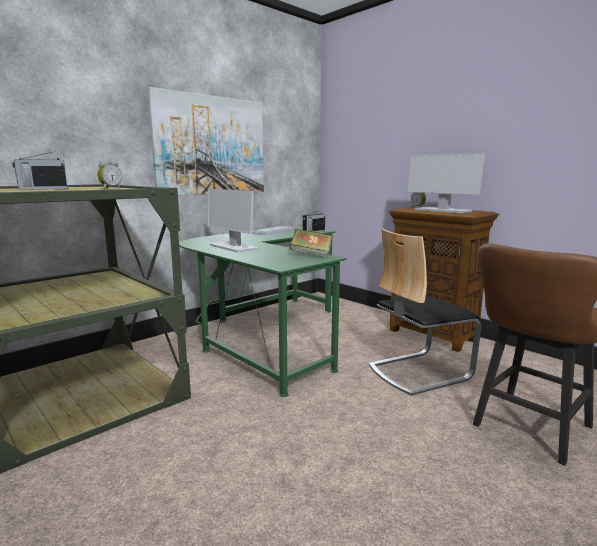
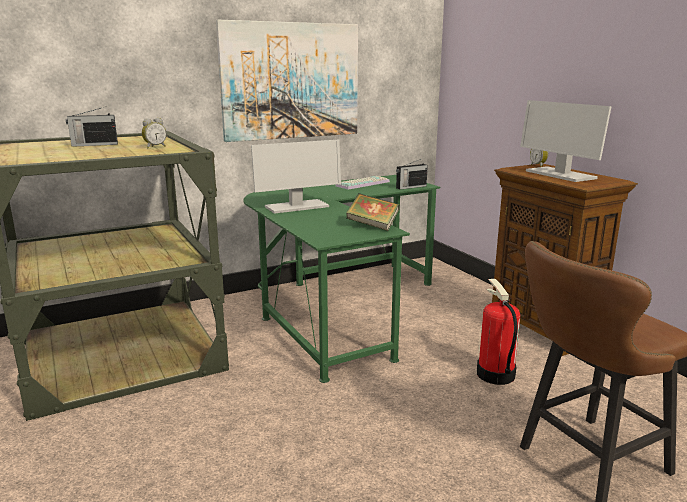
camera: 15 degrees right, 5 degrees up
(233, 247) = (296, 207): monitor -> monitor turned 90 degrees counterclockwise
(418, 371) = (494, 374): chair -> fire extinguisher

